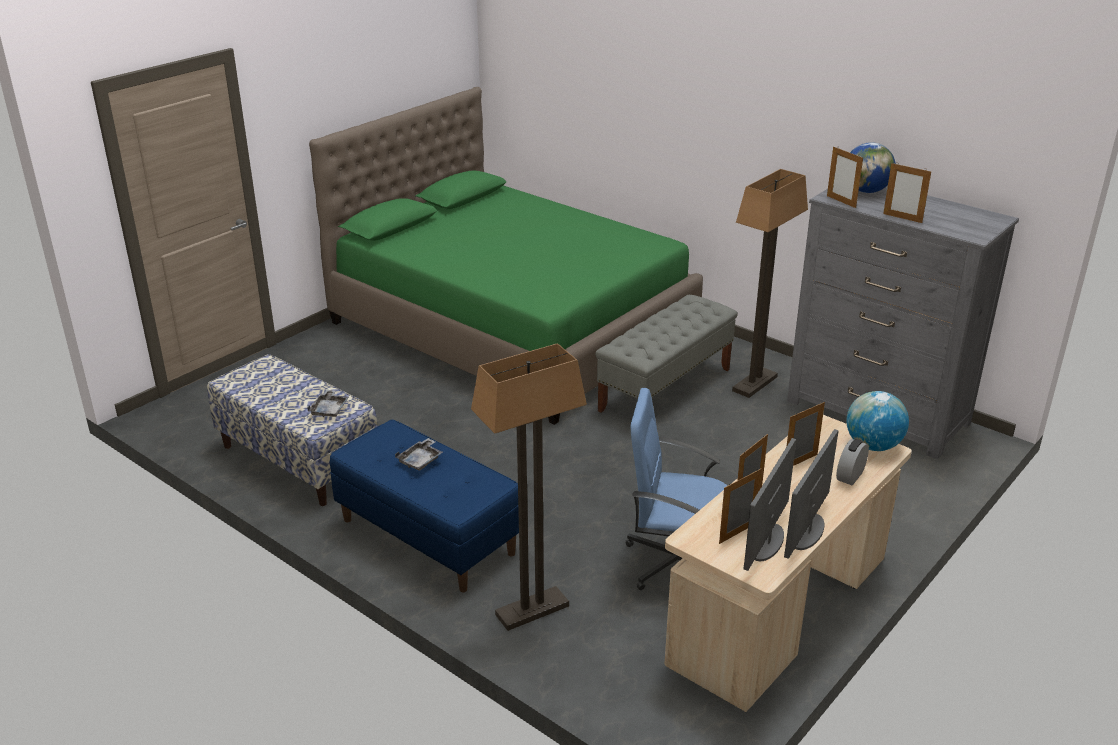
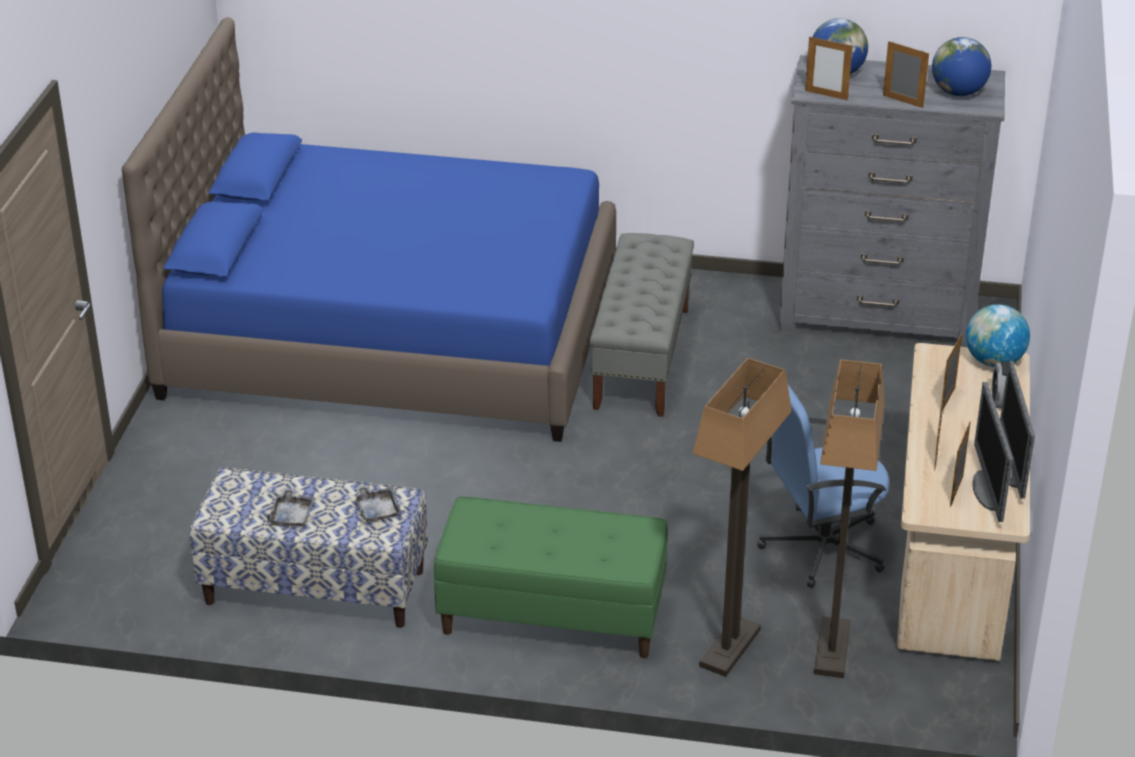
camera: 30 degrees left, 5 degrees up
(421, 460) = (541, 531): grey tray -> grey tray (292, 515)
(426, 536) = (551, 616): blue bench -> green bench
(512, 327) = (392, 333): green bed -> blue bed
(755, 384) = (729, 320): floor lamp -> floor lamp (832, 650)
(902, 218) = (902, 101): picture frame -> picture frame turned 150 degrees counterclockwise
(959, 222) = (958, 92): none -> globe

